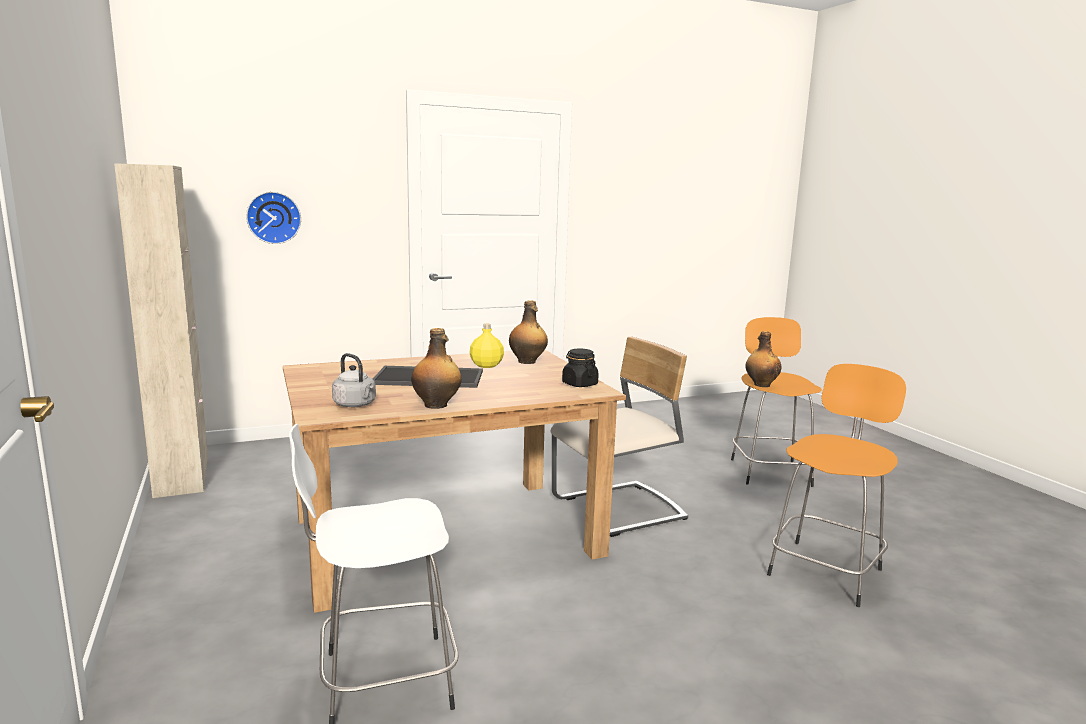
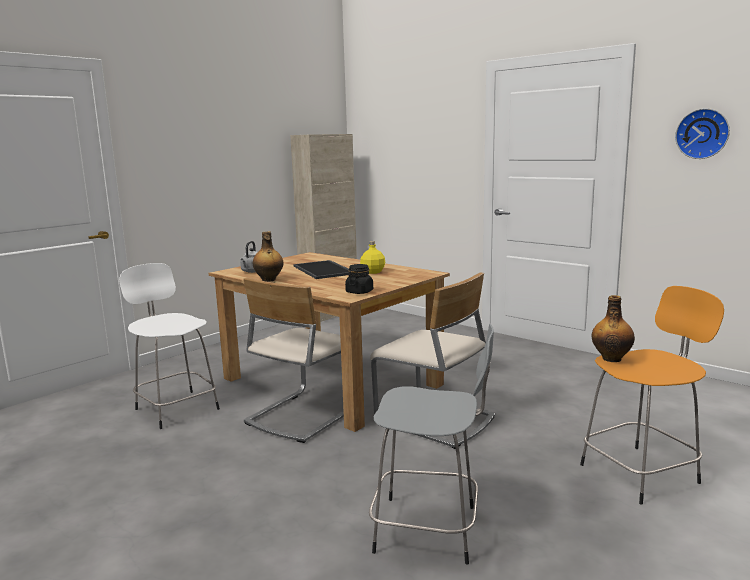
camera: 65 degrees right, 0 degrees up
(273, 217) = (406, 163): wall clock -> wall clock (702, 133)
(527, 362) = (399, 276): bottle -> none
(530, 576) = (302, 415): none -> beige chair
(826, 570) = (430, 529): orange stool -> grey stool

